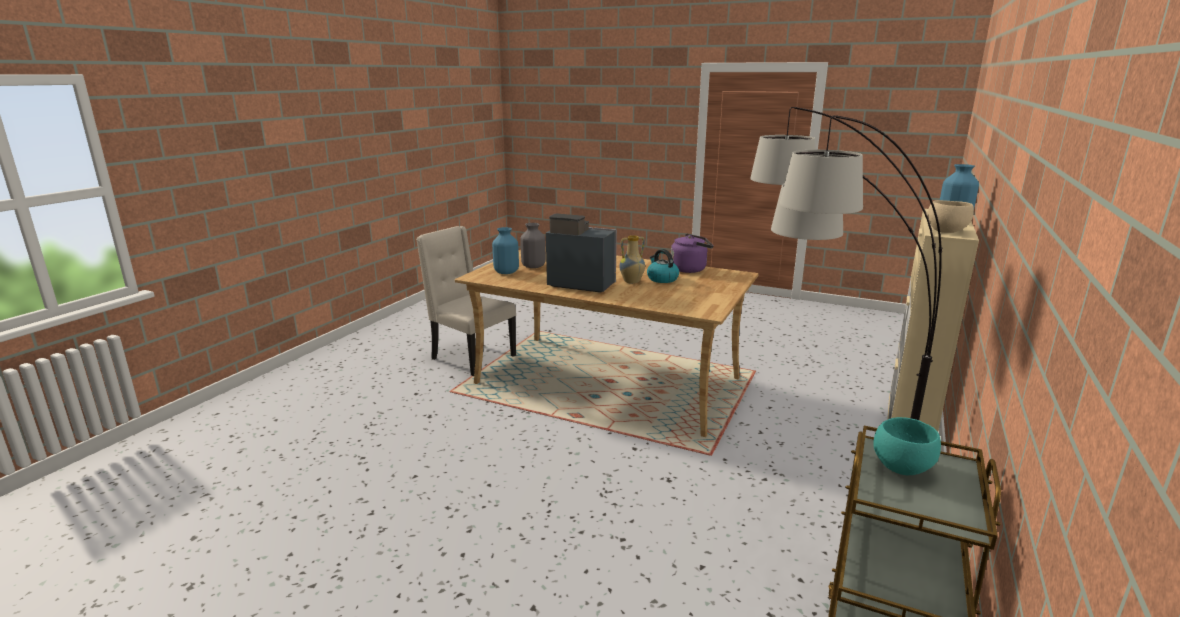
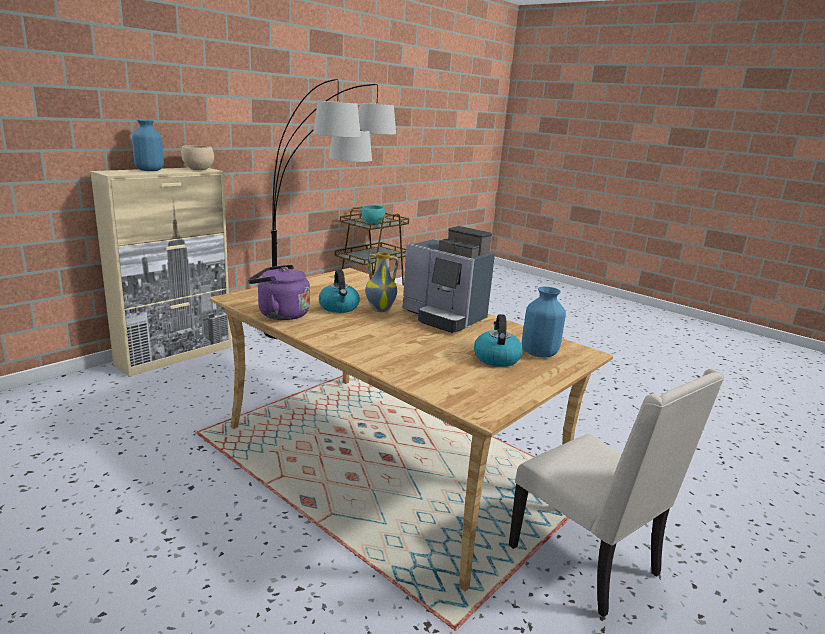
camera: 165 degrees left, 0 degrees up
(533, 266) = (496, 358): grey vase -> kettle

